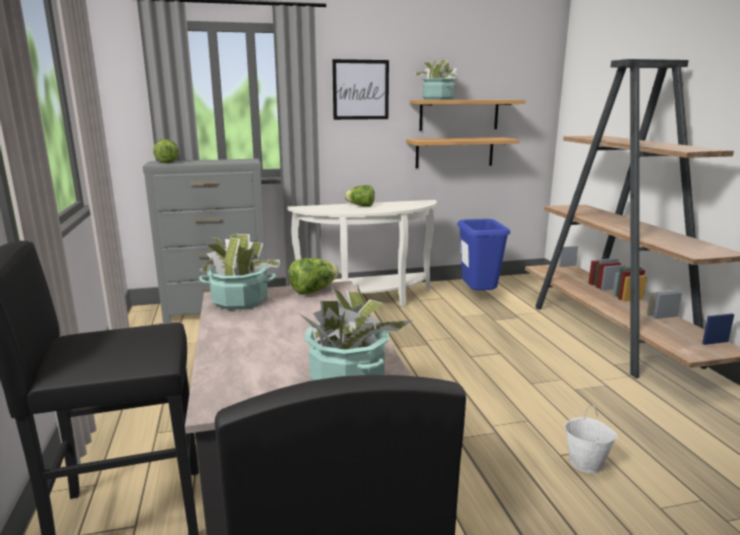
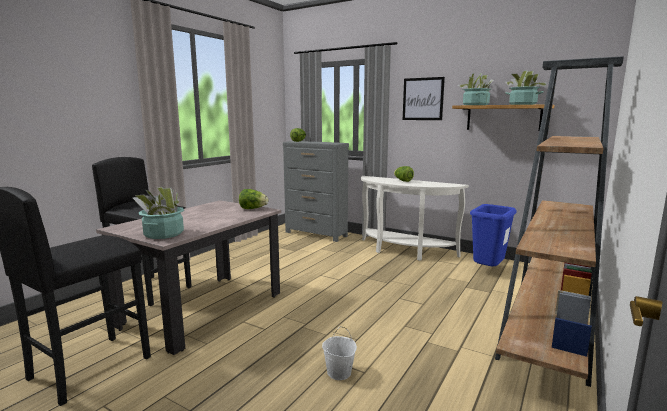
camera: 45 degrees right, 5 degrees down
(239, 300) = (219, 205): potted plant -> potted plant (522, 104)
(454, 152) = (498, 148): shelf -> none

